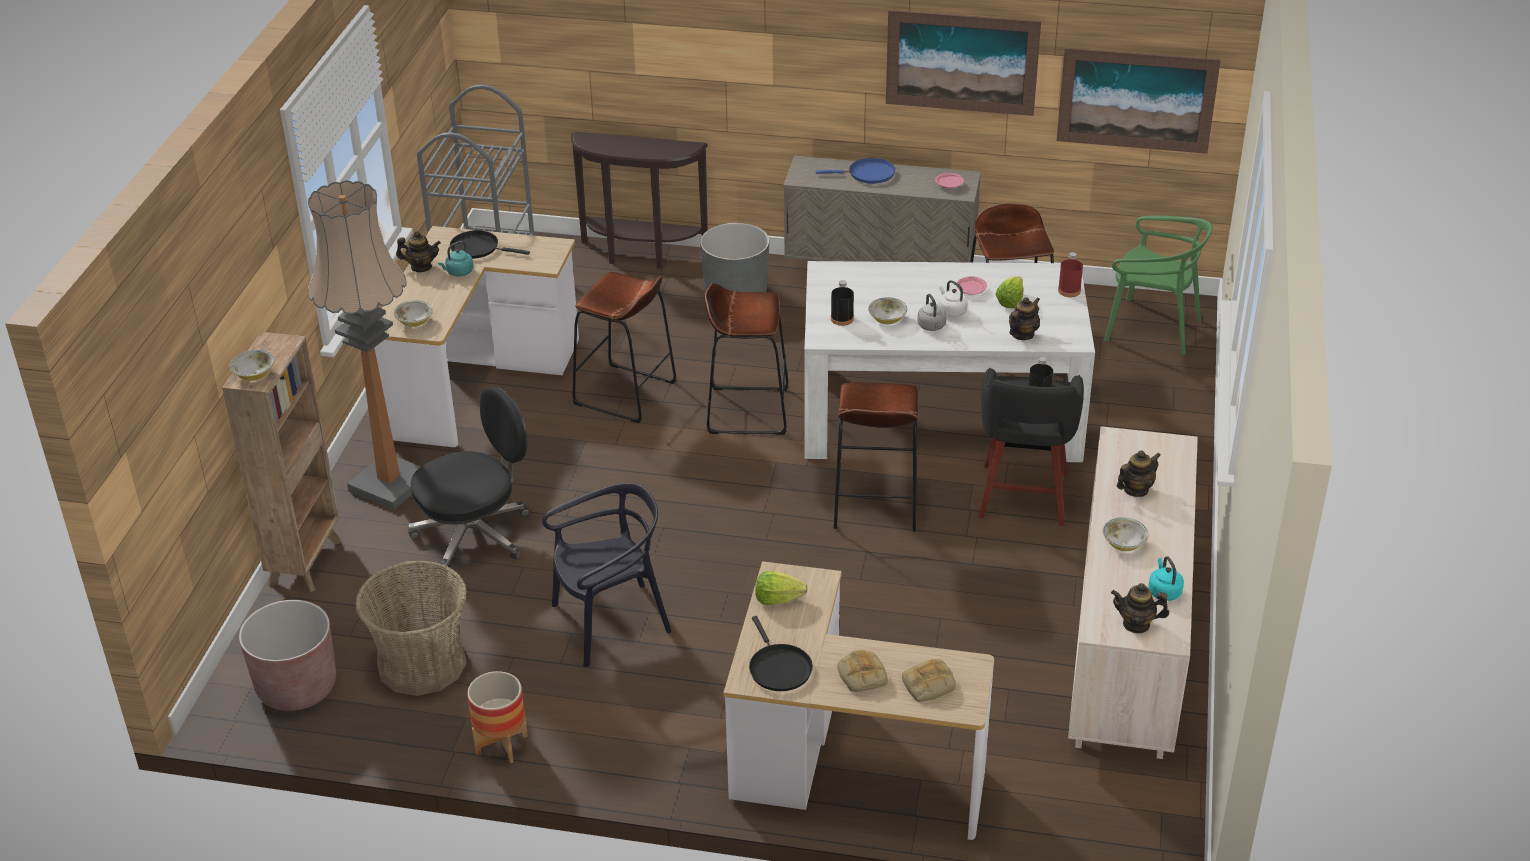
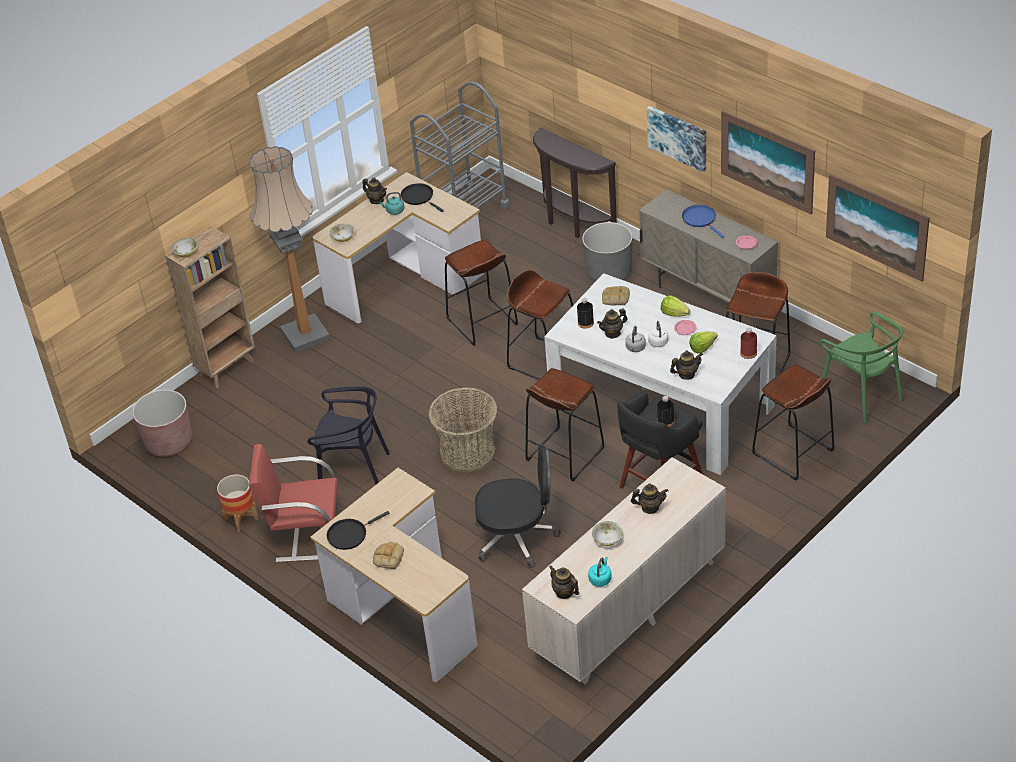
camera: 35 degrees right, 5 degrees up
(422, 664) = (238, 454): basket -> basket (468, 452)
(475, 534) = (325, 385): black office chair -> black office chair (517, 538)
(616, 729) = (305, 535): none -> red chair
(778, 599) = (385, 494): lettuce -> lettuce (674, 313)
(778, 668) = (349, 535): black frying pan -> black frying pan turned 45 degrees clockwise
(811, 74) = (678, 137): none -> picture
(868, 174) = (700, 219): blue frying pan -> blue frying pan turned 150 degrees counterclockwise
(887, 319) = (613, 333): bowl -> teapot
(928, 685) = (417, 578): bread -> bread (615, 298)
(1138, 410) = (793, 452): none -> brown stool

